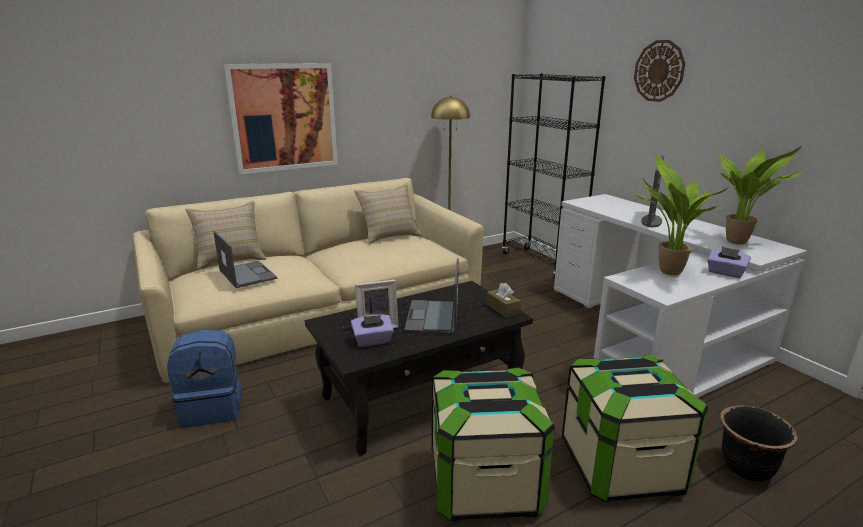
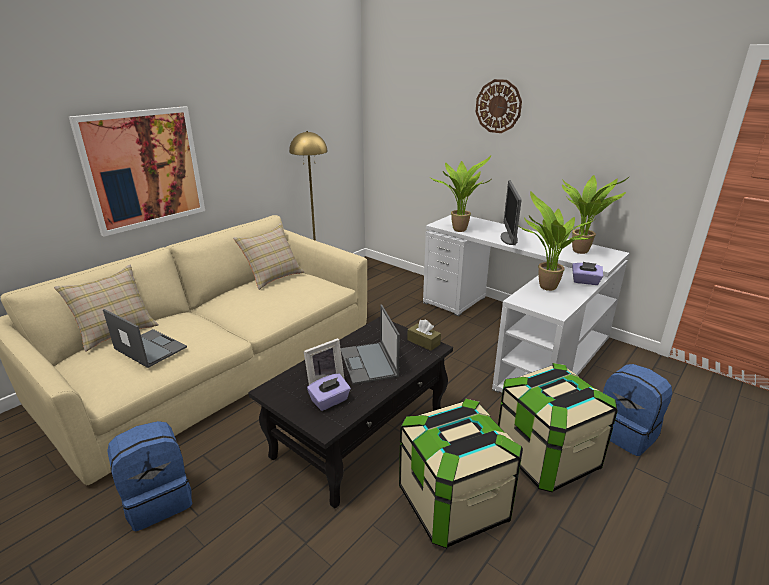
camera: 20 degrees left, 5 degrees up
(541, 263) = (400, 277): black bookcase -> none
(597, 208) = (459, 229): none -> potted plant
(746, 468) = (626, 433): black planter -> blue backpack

